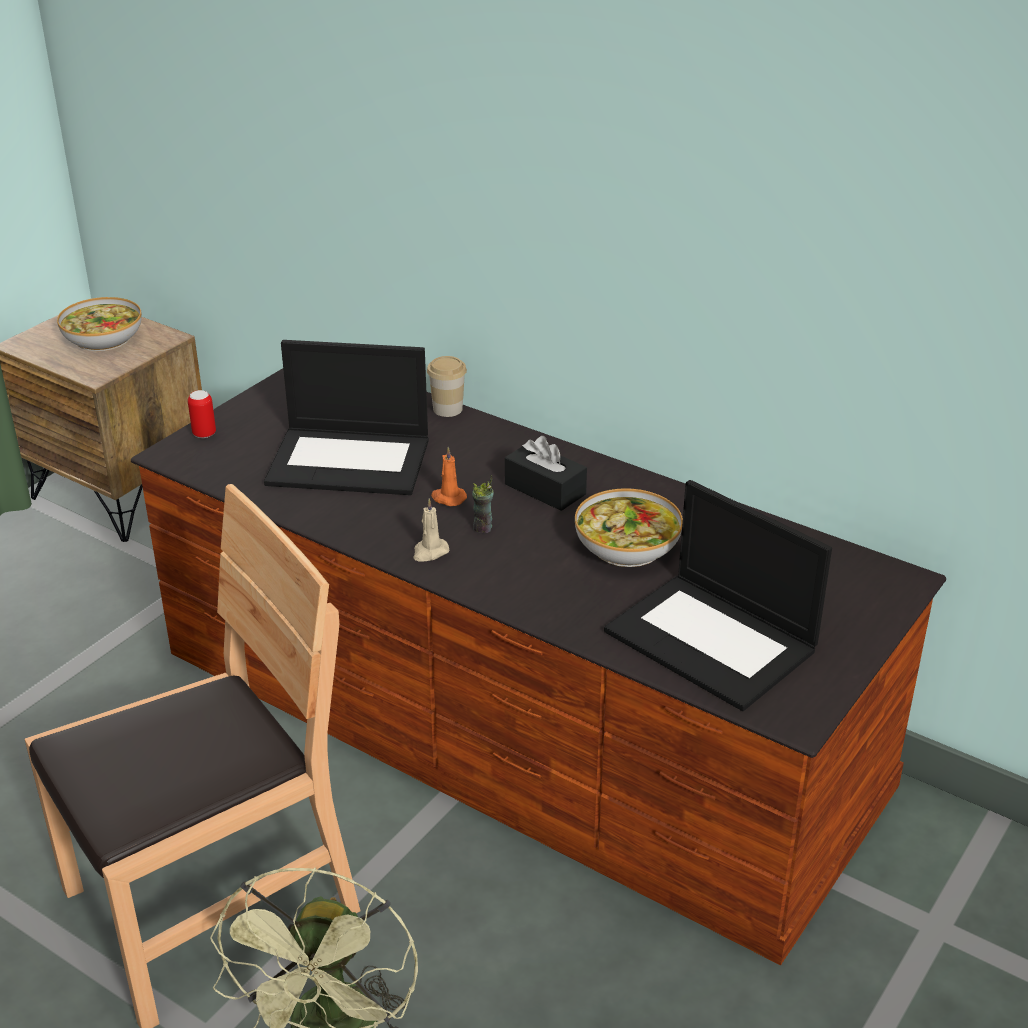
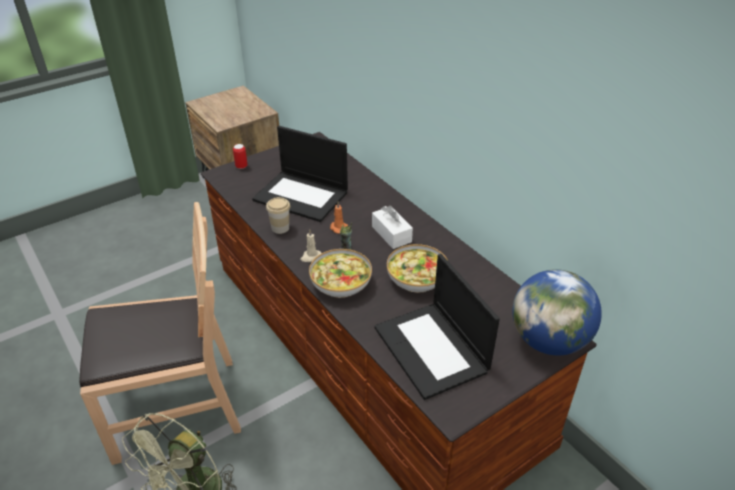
camera: 20 degrees right, 5 degrees up
(103, 338) = (235, 106): bowl -> bowl (340, 283)
(447, 409) = (367, 177): cup -> cup (280, 228)
(545, 489) = (391, 234): black tissue box -> white tissue box
(877, 587) = (548, 341): none -> globe

